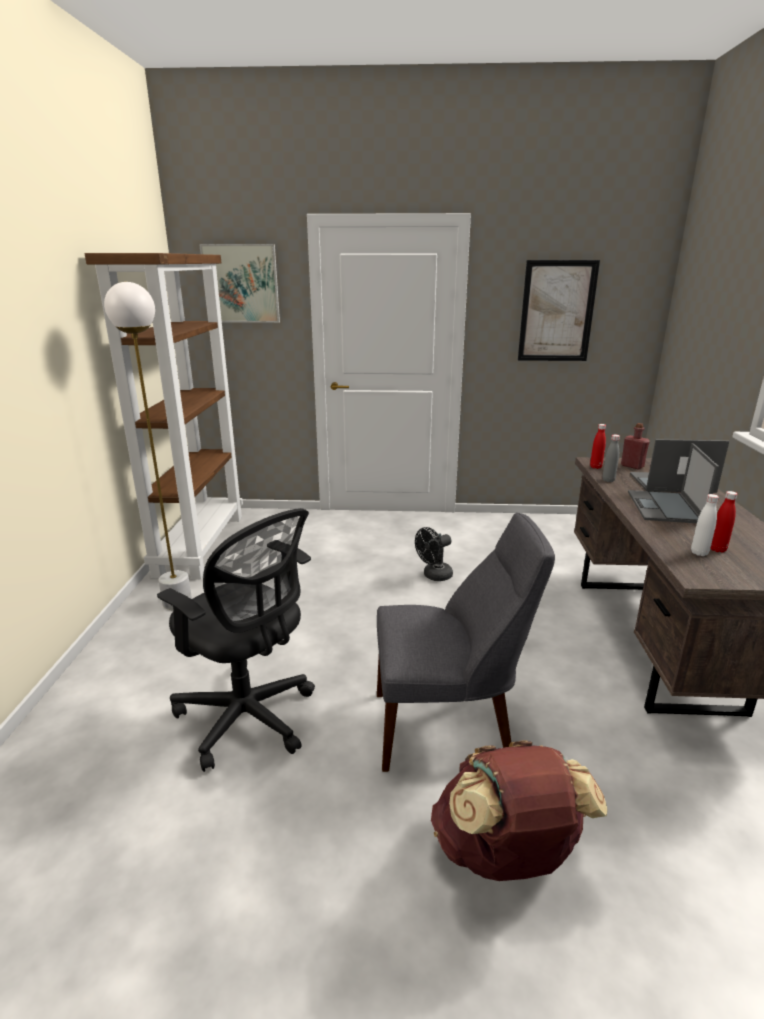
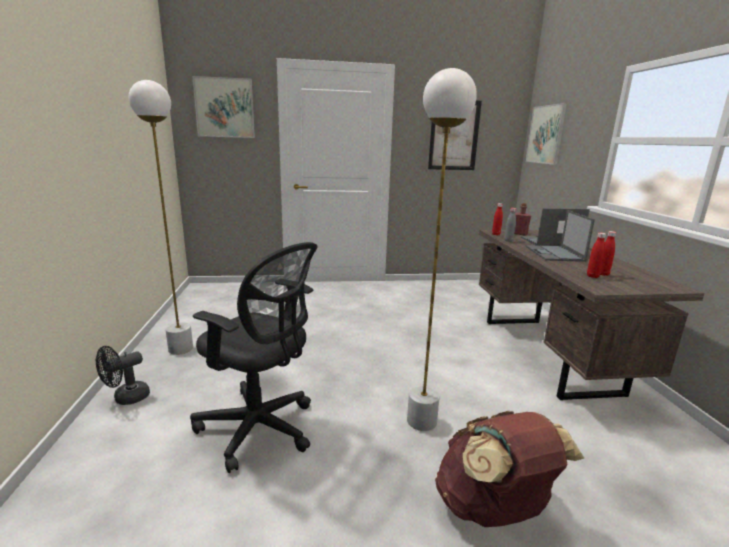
camera: 10 degrees left, 5 degrees down
(200, 544) = (192, 307): brown bookcase -> none
(434, 576) = (381, 321): black fan -> black fan (126, 398)
(448, 727) = (422, 421): grey chair -> white floor lamp
(693, 312) = (546, 134): none -> picture
(699, 553) = (592, 276): white bottle -> red bottle

